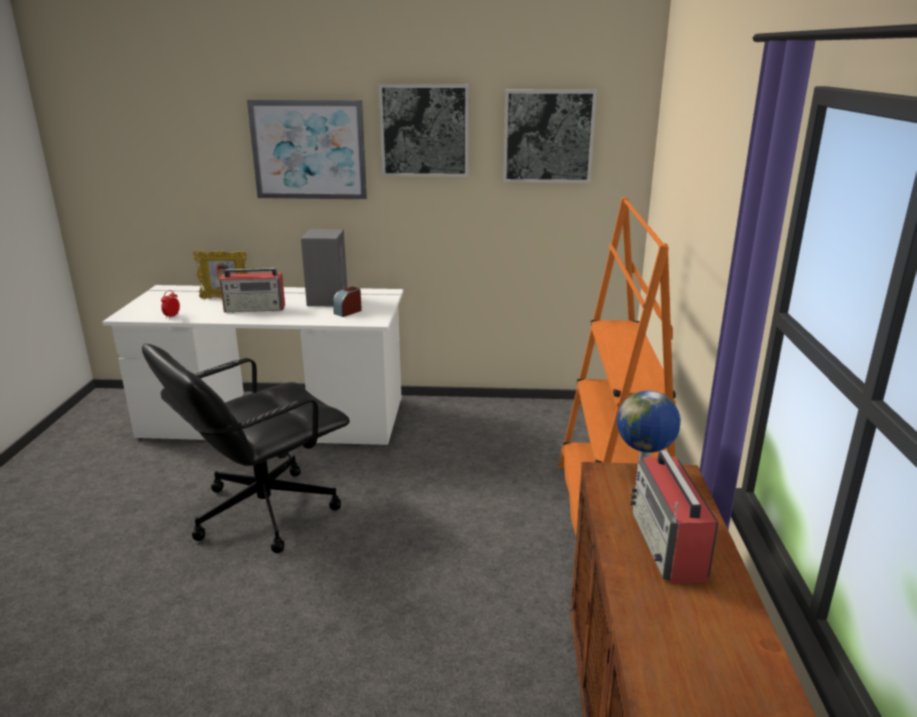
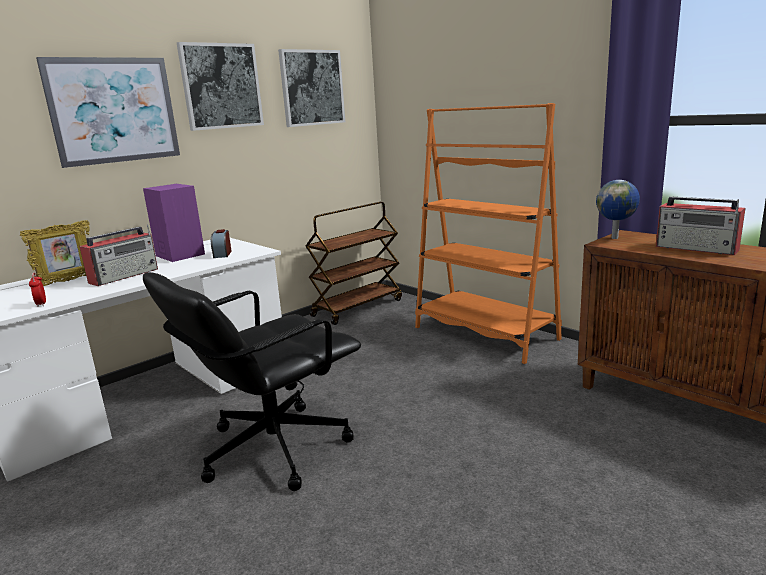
camera: 45 degrees left, 5 degrees down
(263, 511) = (272, 448): black office chair -> black office chair turned 45 degrees clockwise
(327, 299) = (179, 255): grey speaker -> purple speaker
(553, 412) = (357, 307): none -> brown cart

